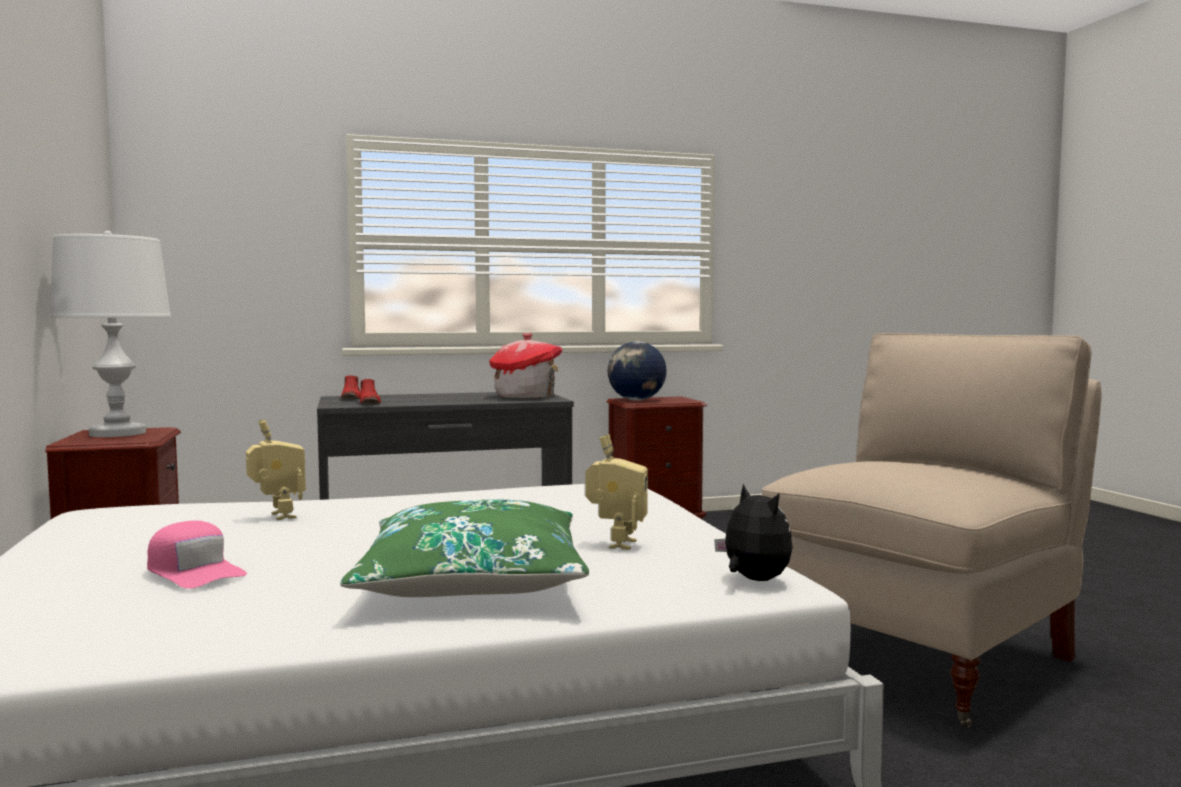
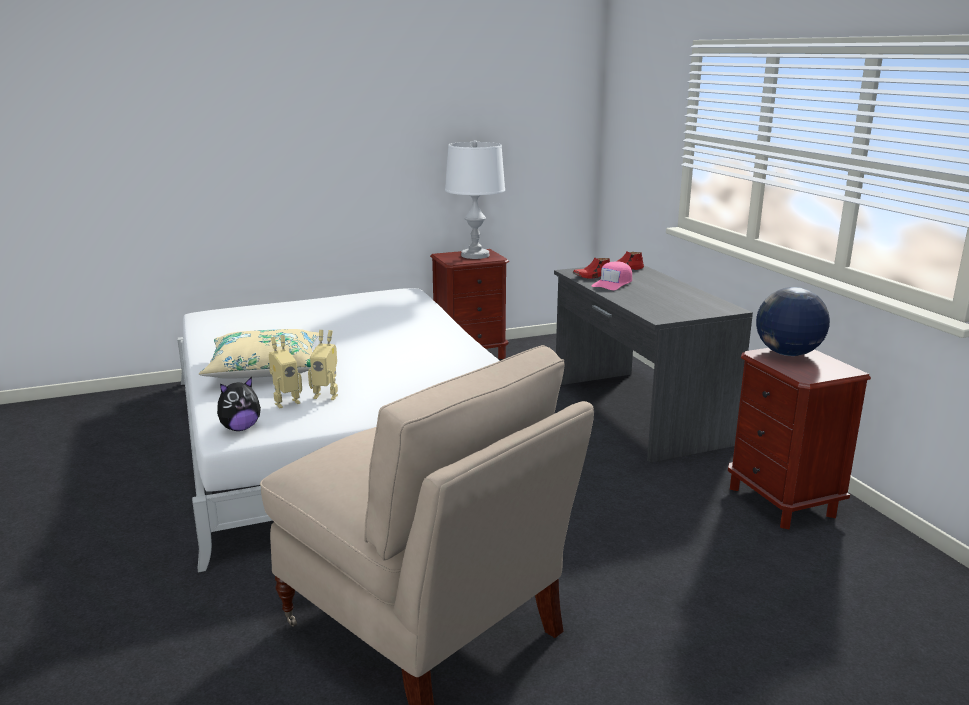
camera: 85 degrees right, 15 degrees up
(194, 571) = (294, 324): pink cap -> pink cap (613, 283)
(277, 516) = (393, 320): toy robot -> toy robot (285, 402)
(472, 579) = (265, 368): green pillow -> beige pillow
(526, 396) = (679, 309): toy house -> none

